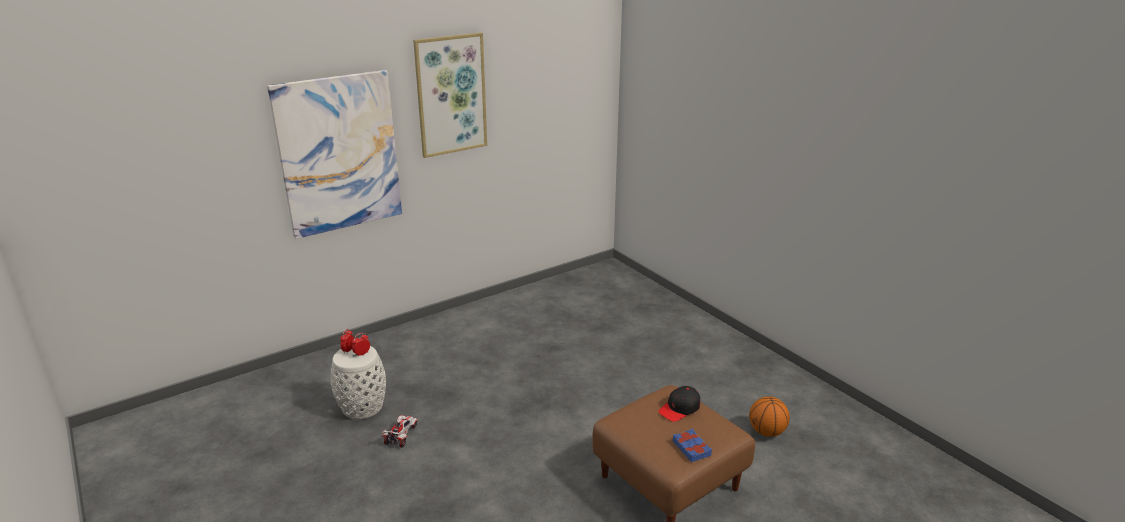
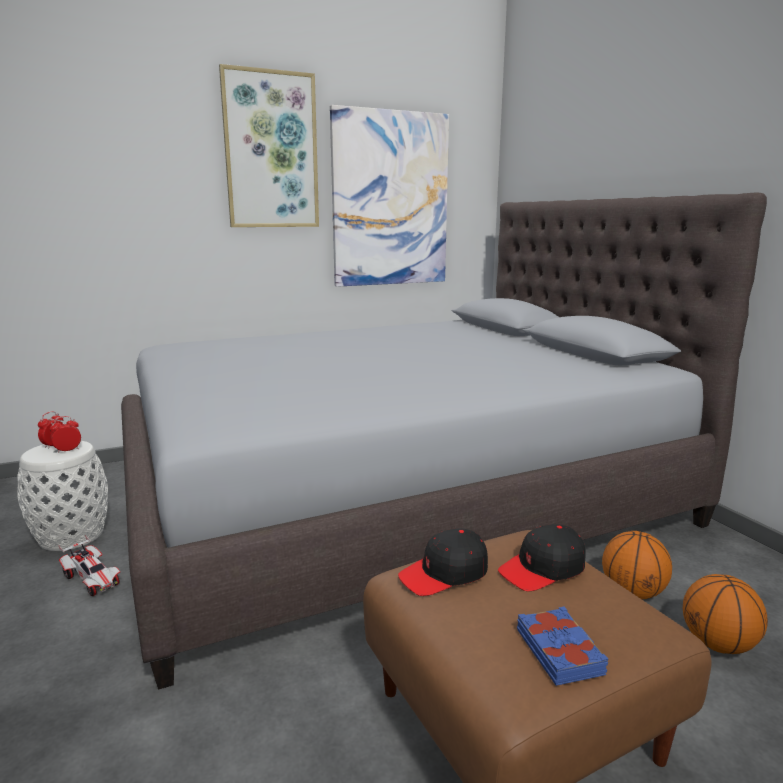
camera: 10 degrees right, 10 degrees down
(339, 154) = (111, 201): picture -> picture (390, 200)
(401, 435) = (93, 580): toy car -> toy car turned 105 degrees clockwise
(572, 356) = (400, 499): none -> grey bed
(633, 417) = (444, 574): none -> black cap
(724, 407) = (632, 592): none -> basketball

